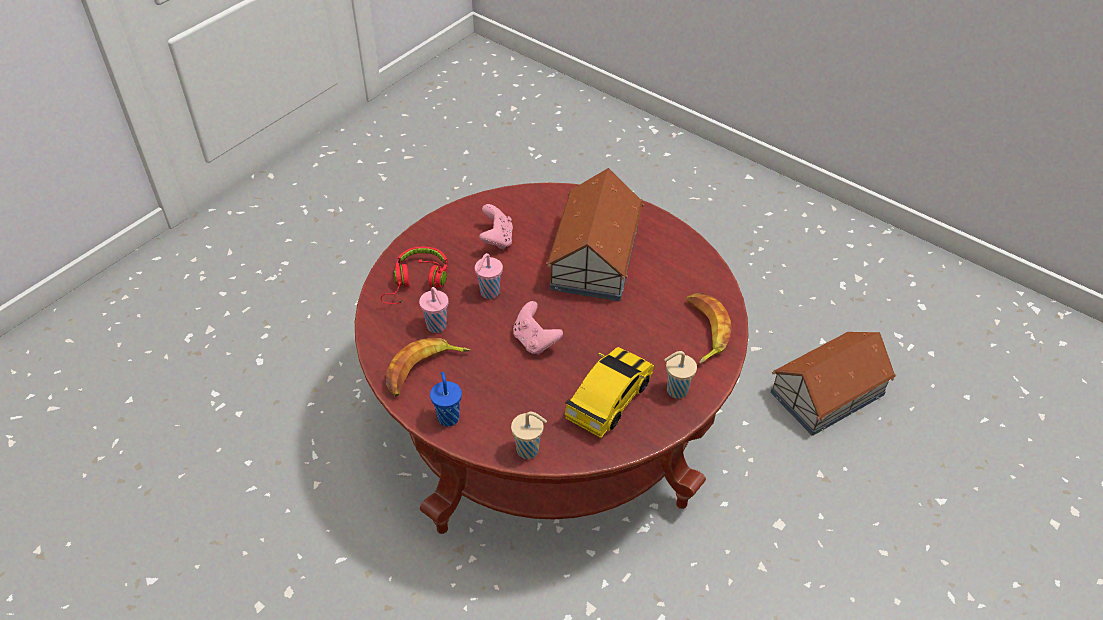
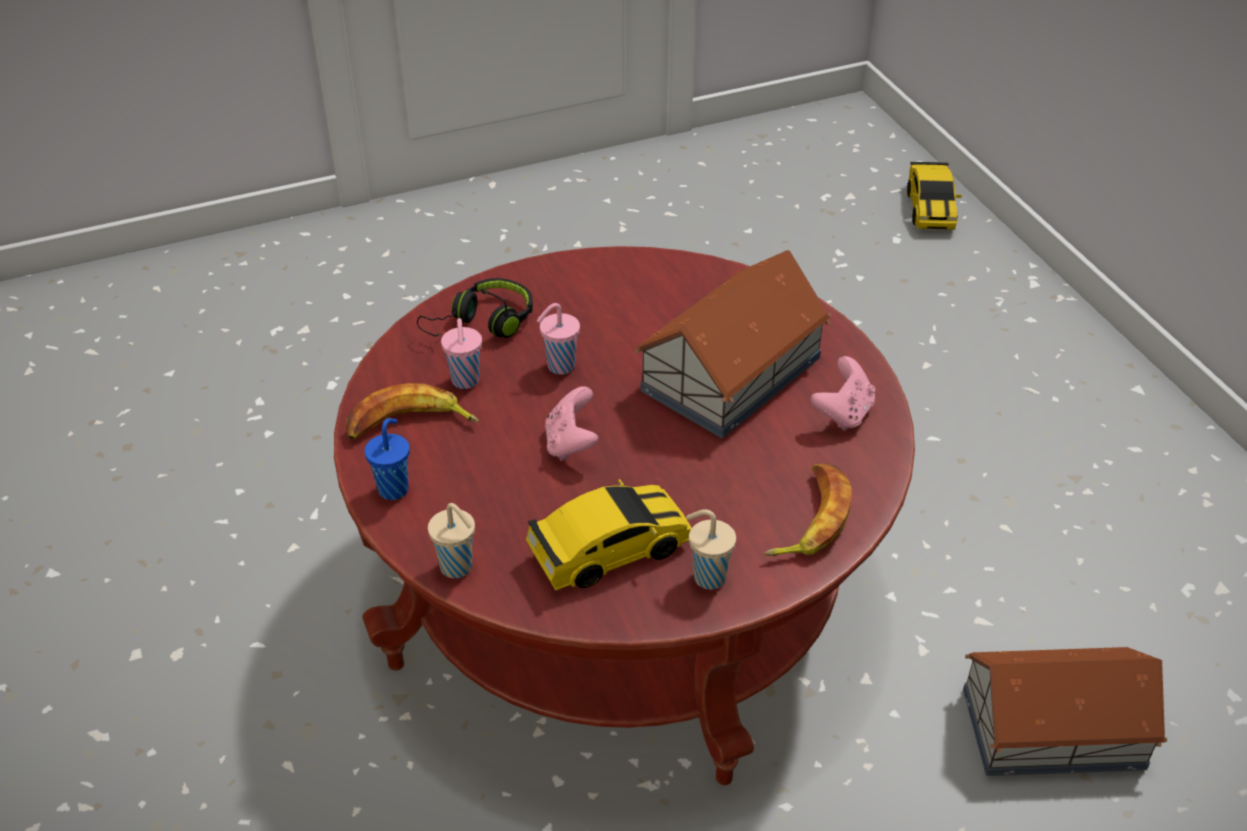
camera: 30 degrees right, 5 degrees down
(417, 282) = (483, 323): red headphones -> black headphones
(497, 239) = (620, 308): pink game controller -> pink game controller (843, 413)
(566, 101) = (930, 209): none -> toy car

